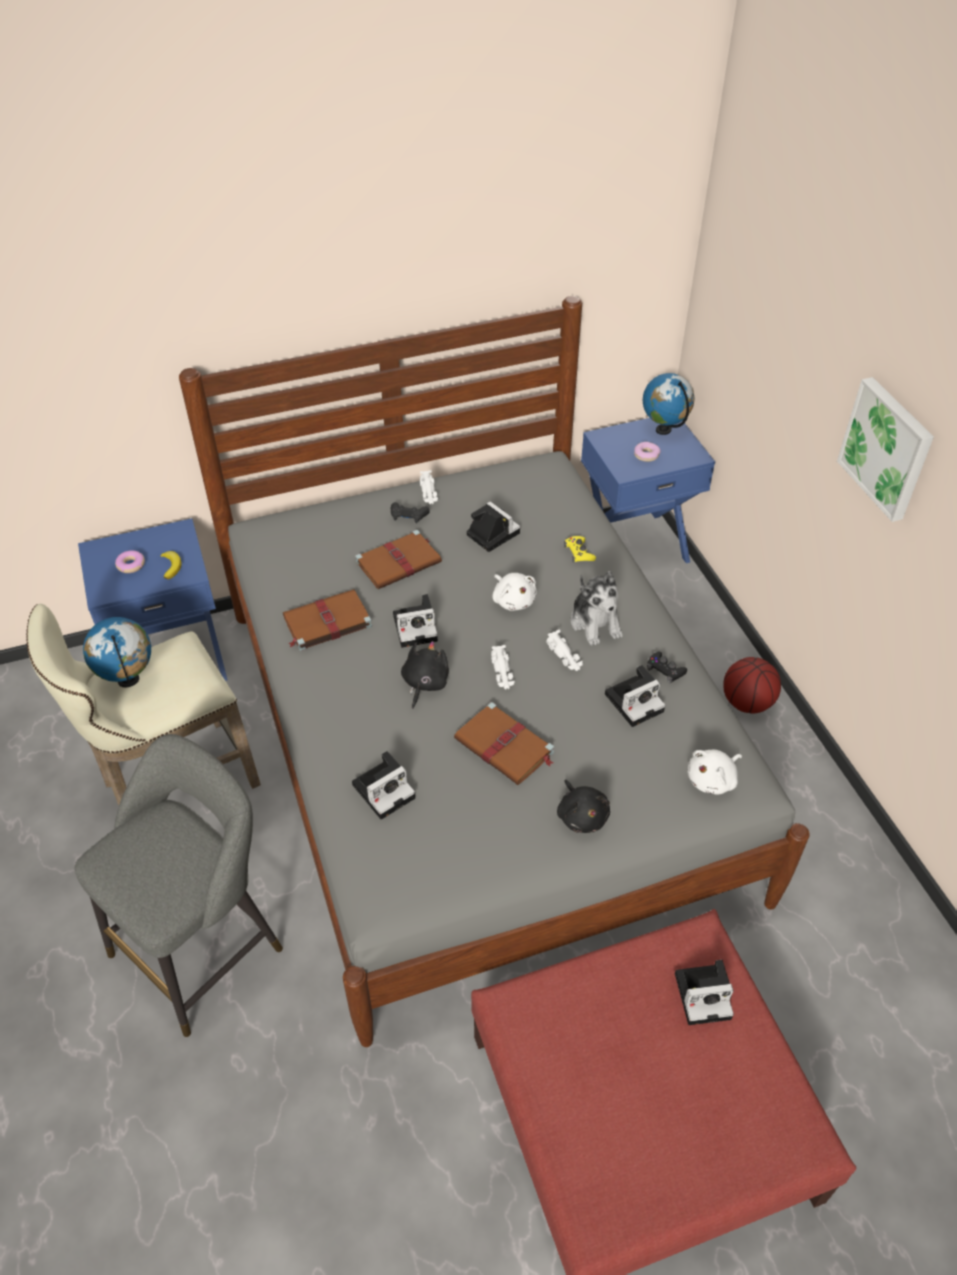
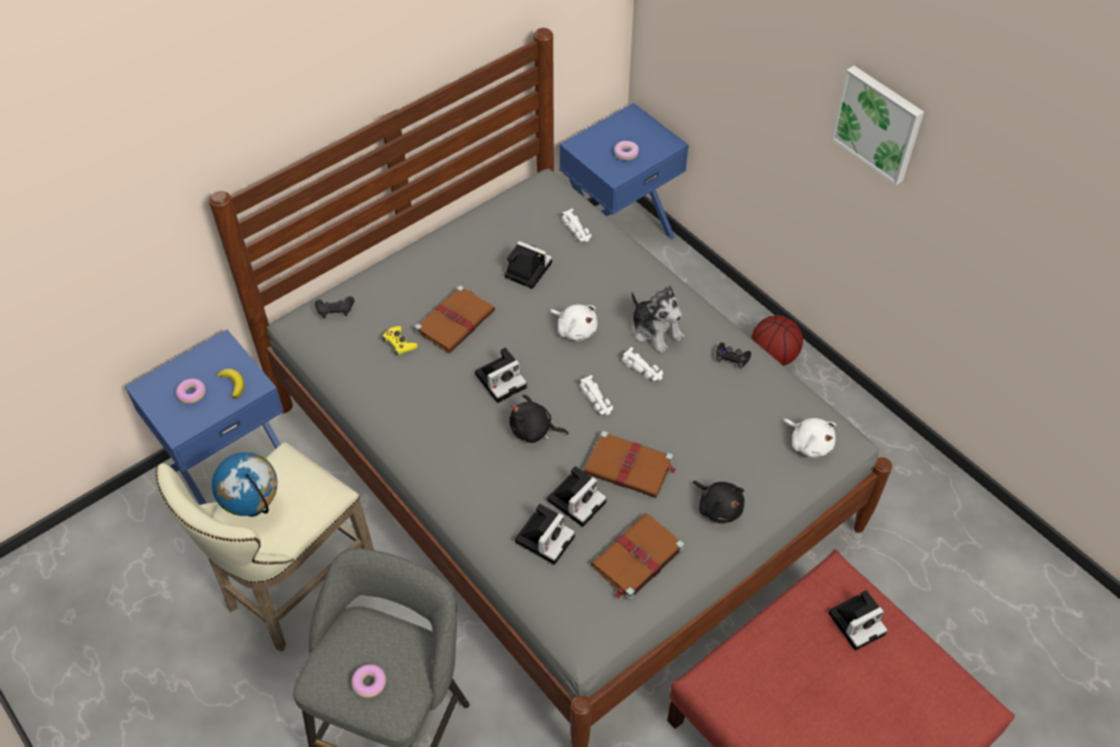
camera: 20 degrees left, 5 degrees up
(146, 877) = (369, 683): none -> donut
(326, 622) = (416, 398): brown book -> brown book (636, 558)
(408, 516) = (442, 273): black game controller -> black game controller (335, 310)
(424, 683) = (534, 430): black plush toy -> black plush toy turned 75 degrees counterclockwise
(428, 492) = (449, 244): white toy car -> white toy car (577, 230)
(579, 552) = (612, 267): yellow game controller -> yellow game controller (399, 343)
(635, 701) = (719, 393): camera -> camera (577, 499)
(663, 430) = (631, 124): globe -> none
(713, 780) = (809, 443): white plush toy -> white plush toy turned 75 degrees counterclockwise

